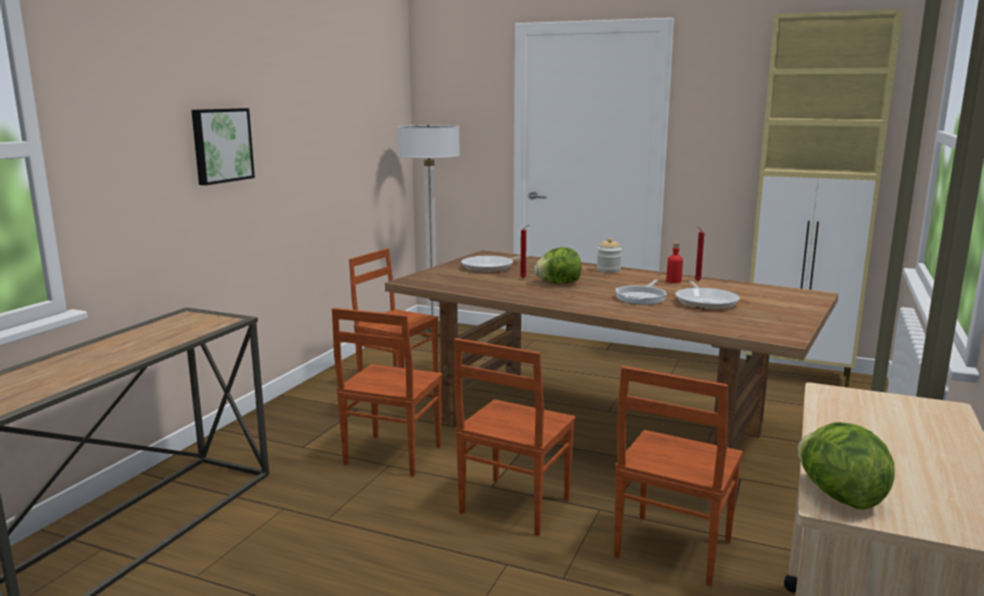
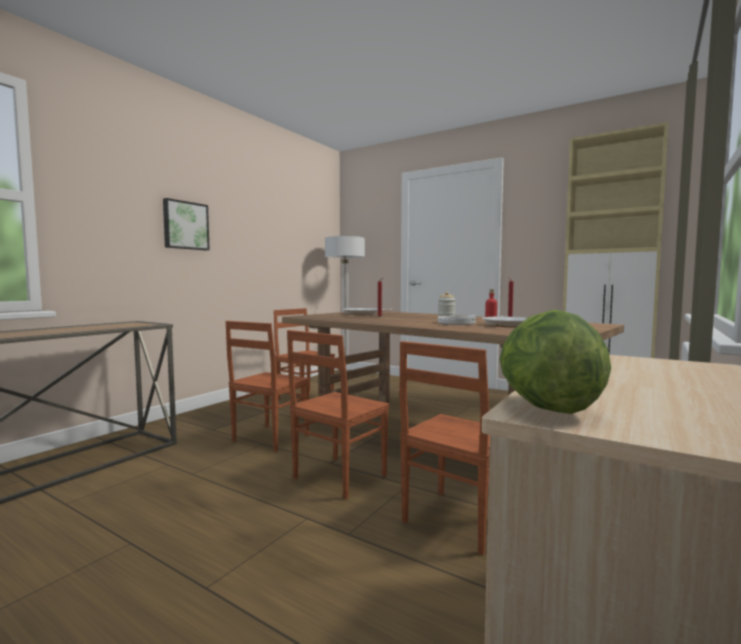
camera: 10 degrees right, 10 degrees down
(558, 283) = (402, 318): lettuce -> none

